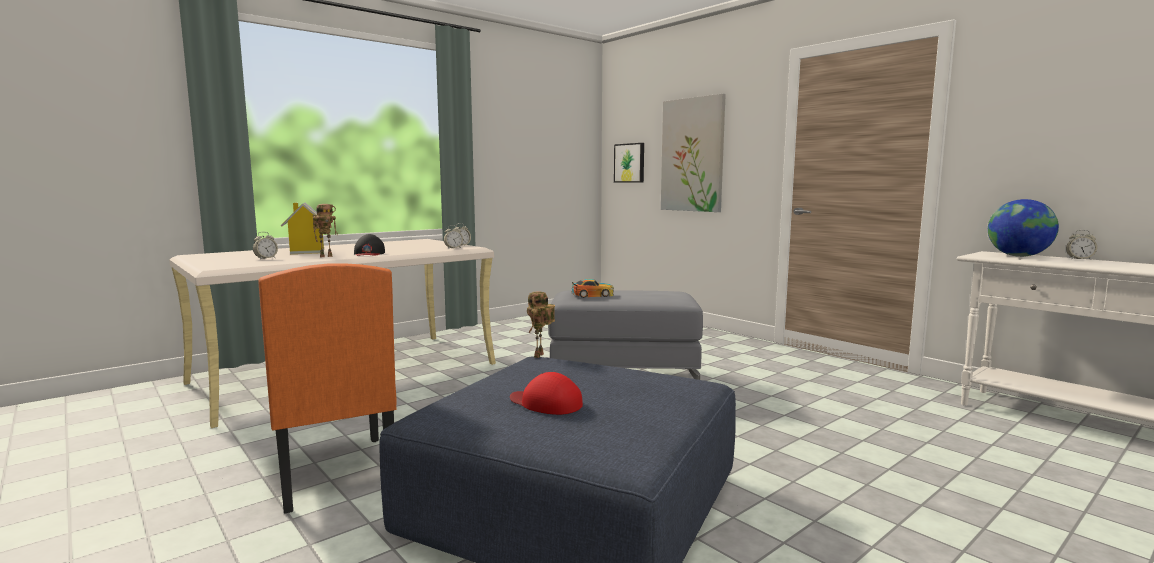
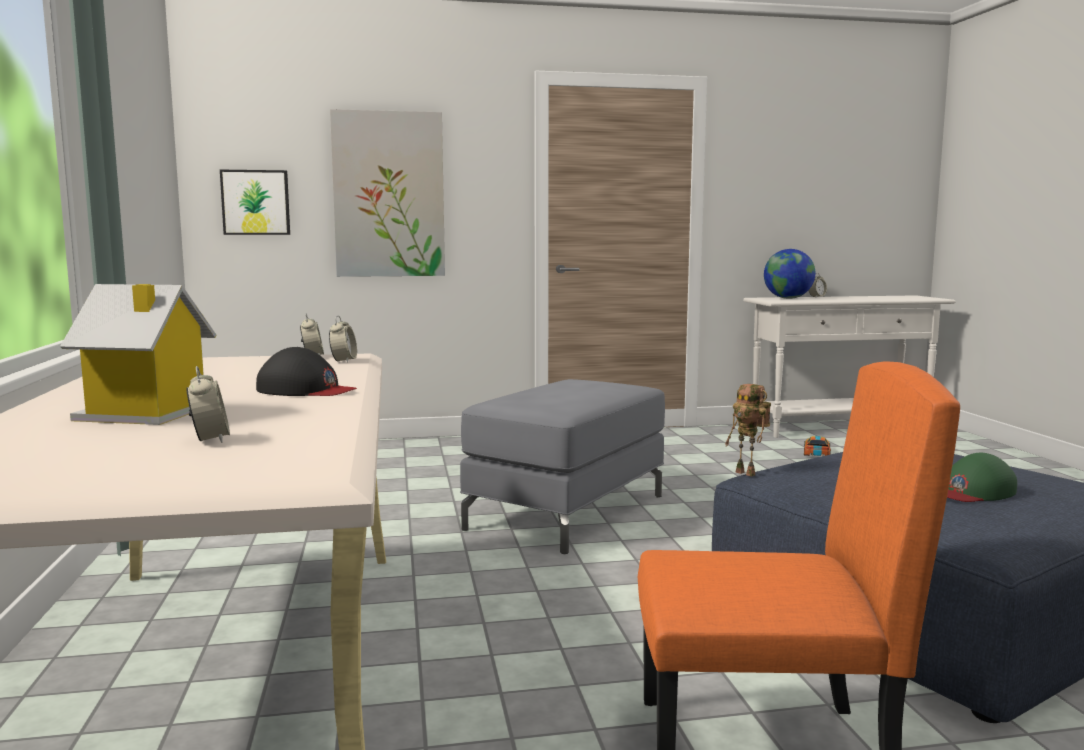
camera: 60 degrees left, 0 degrees up
(326, 256) = (286, 408): toy robot -> none
(546, 403) = (973, 492): red cap -> green cap
(592, 295) = (553, 399): toy car -> toy car (816, 453)

